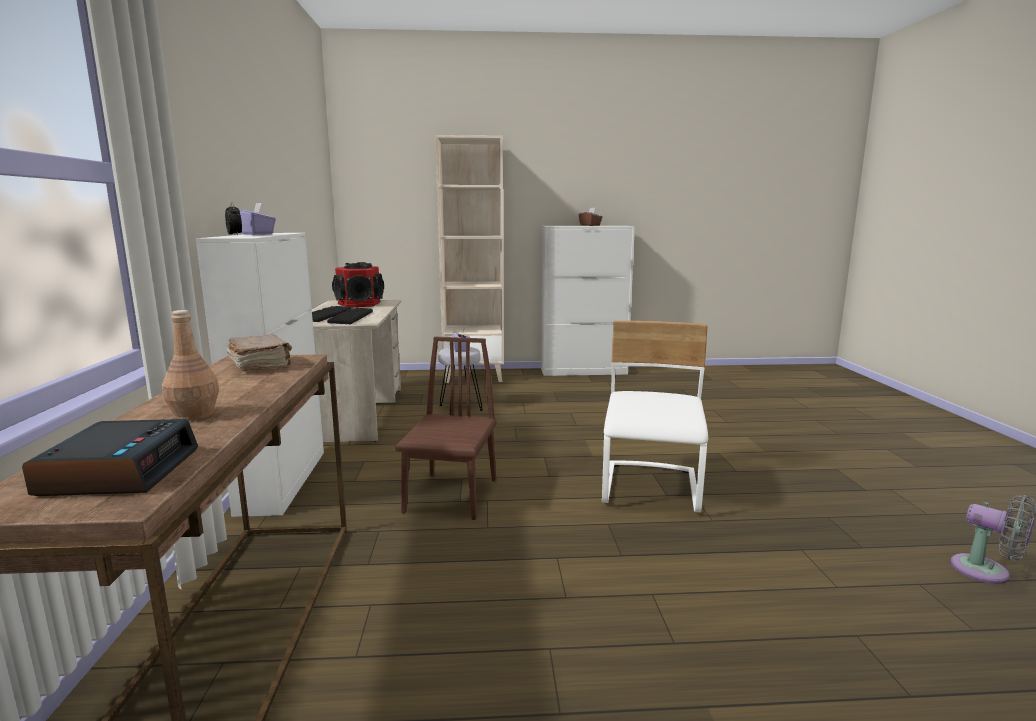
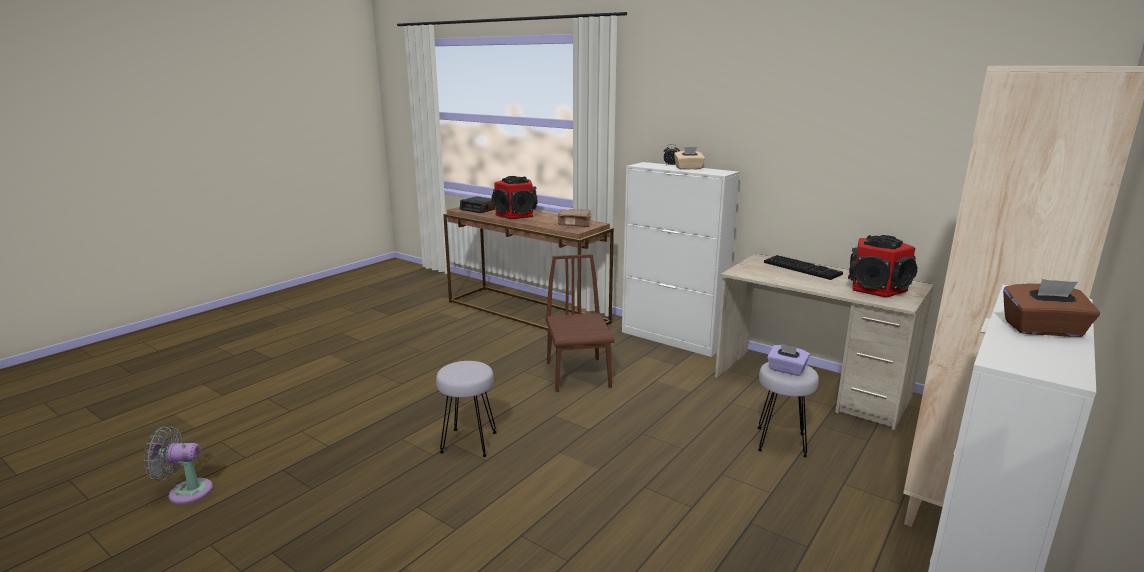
camera: 130 degrees right, 5 degrees up
(193, 415) = (516, 215): brown bottle -> speaker
(257, 234) = (688, 168): purple tissue box -> beige tissue box
(350, 317) = (778, 273): keyboard -> none
(451, 495) = (578, 374): brown chair -> brown chair turned 150 degrees counterclockwise
(651, 489) = (468, 443): white chair -> grey stool

